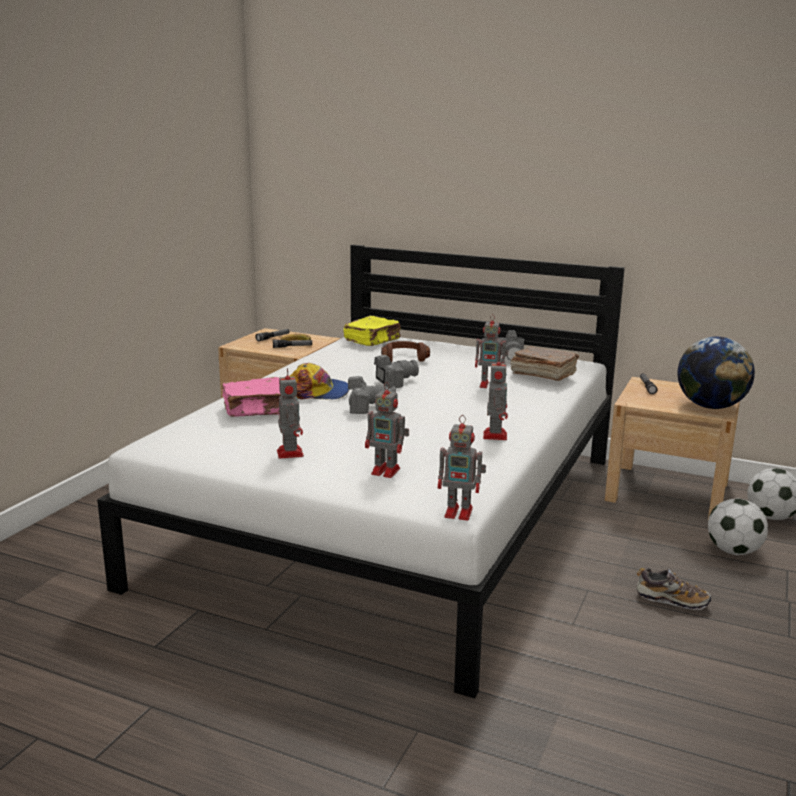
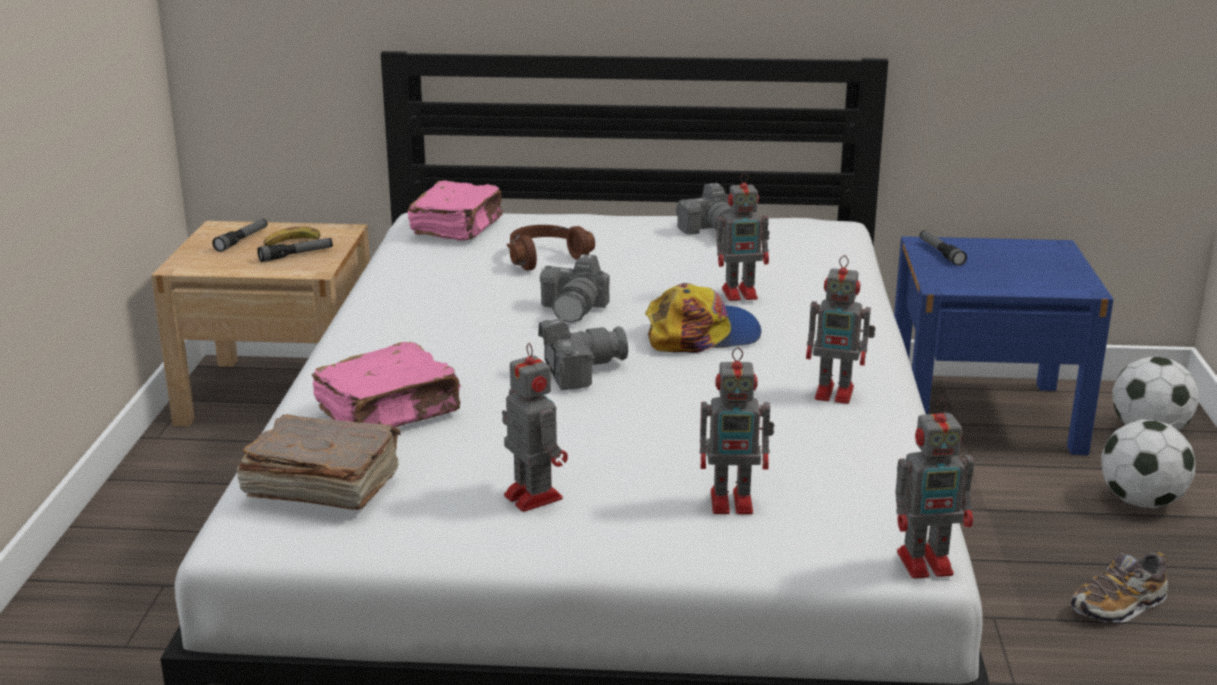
camera: 20 degrees left, 5 degrees up
(316, 392) = (461, 354): cap -> cap (702, 334)
(373, 341) = (458, 228): yellow book -> pink book
(394, 381) = (575, 308): camera -> camera turned 150 degrees clockwise
(495, 435) = (837, 393): toy robot -> toy robot turned 120 degrees clockwise
(542, 374) = (803, 259): brown book -> brown book (321, 486)
(667, 491) = (983, 415): beige nightstand -> blue nightstand
(671, 600) = (1118, 606): shoe -> shoe turned 150 degrees clockwise
(710, 406) = (1059, 276): globe -> none

